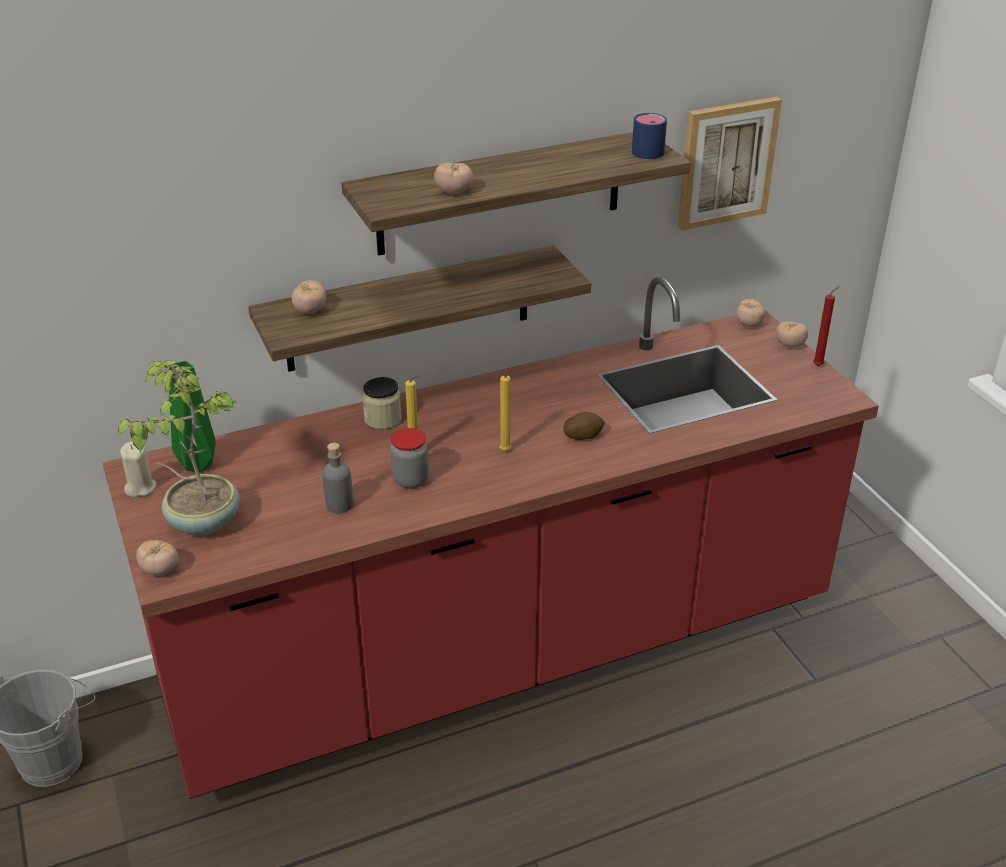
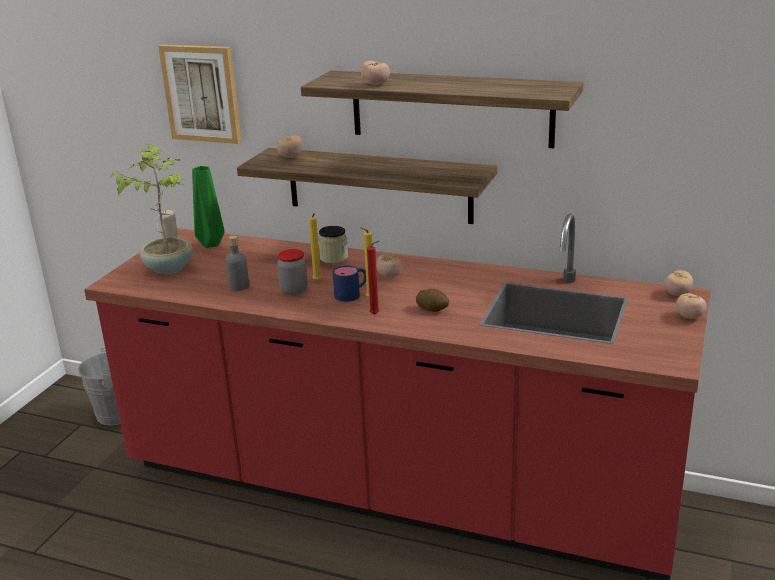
camera: 45 degrees right, 10 degrees down
(160, 570) = (116, 279): tomato -> tomato (389, 276)
(648, 149) = (554, 89): blue mug -> blue mug (352, 294)
(726, 162) = (668, 131): picture -> picture (202, 93)
(819, 365) = (691, 337): red candle -> red candle (376, 314)

